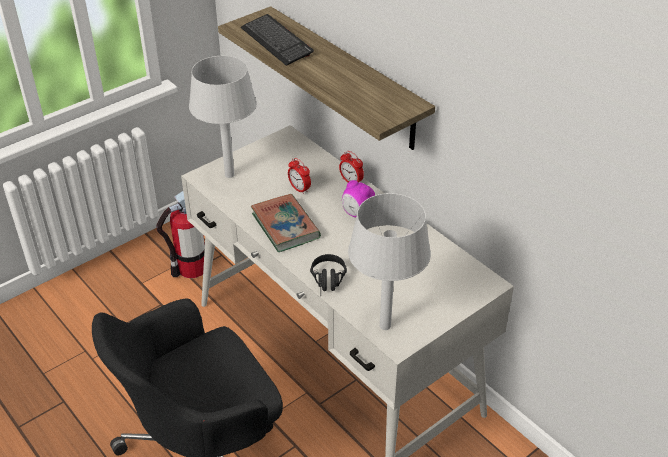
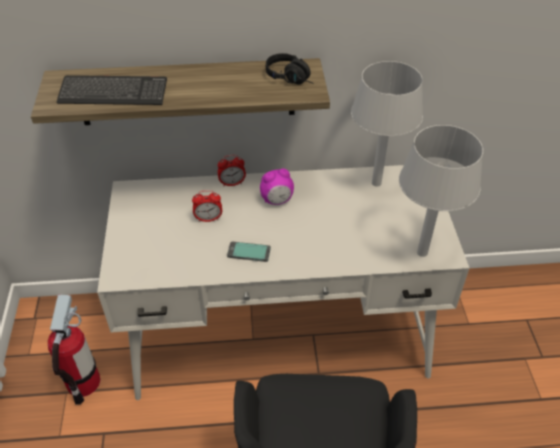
camera: 55 degrees left, 5 degrees up
(230, 175) = (138, 255): grey table lamp -> grey table lamp (377, 183)
(285, 226) = (249, 252): book -> phone
(328, 283) = (345, 261): black headphones -> black headphones (292, 78)

